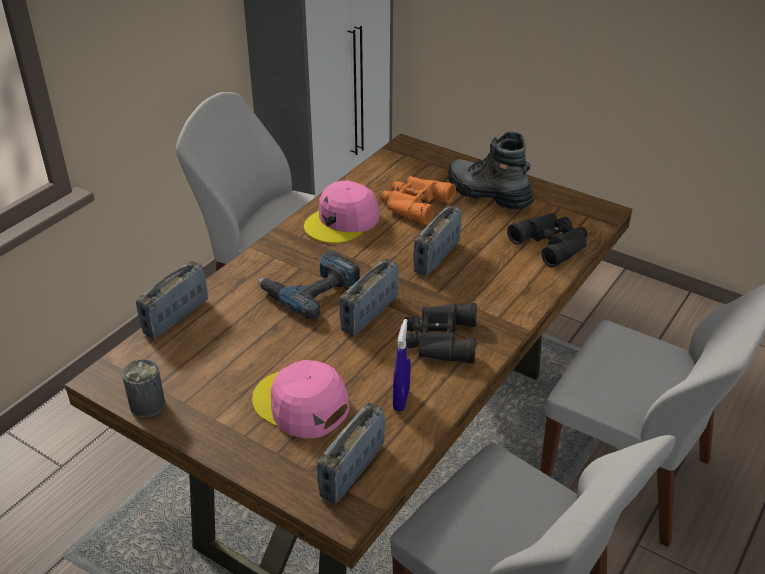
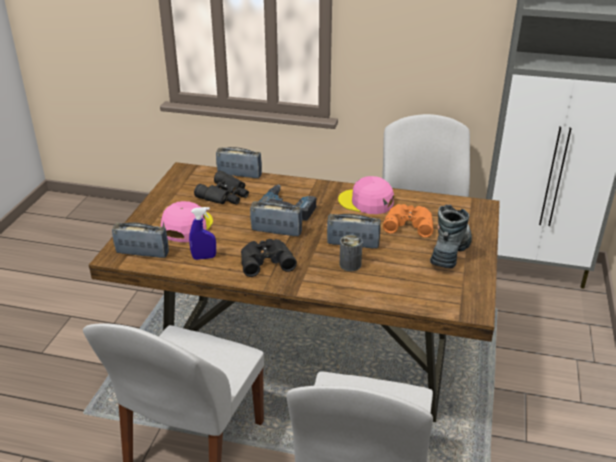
camera: 70 degrees right, 5 degrees down
(147, 405) = (169, 185): can -> can (350, 264)
(552, 243) = (408, 290): black binoculars -> black binoculars (225, 195)

